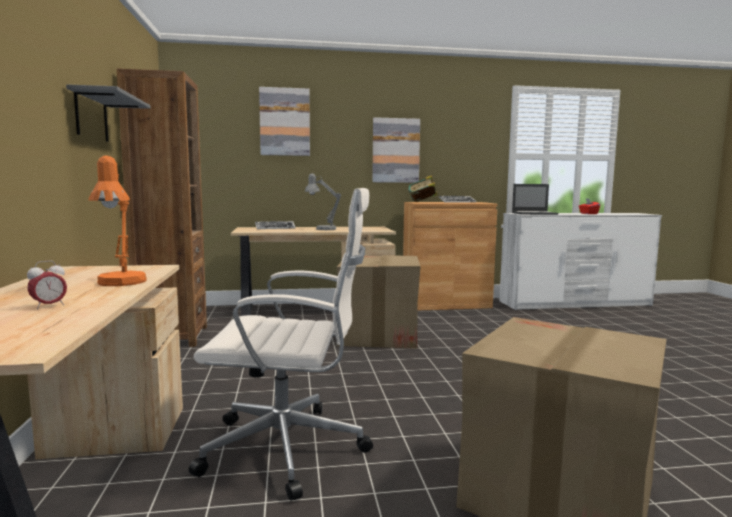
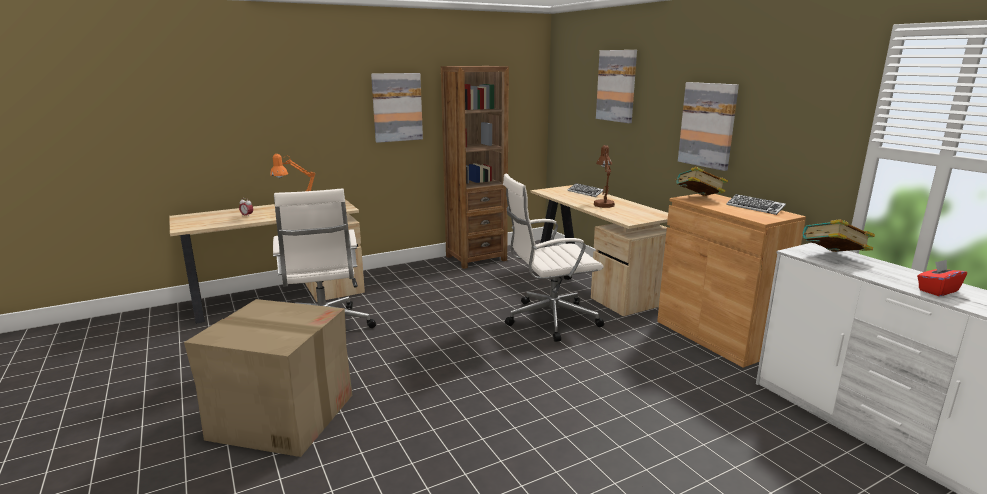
camera: 70 degrees right, 10 degrees up
(91, 116) = (397, 107): grey shelf -> picture
(321, 229) = (603, 204): grey table lamp -> brown table lamp
(378, 335) = (549, 319): cardboard box -> white office chair
(534, 213) = (833, 257): laptop -> book

